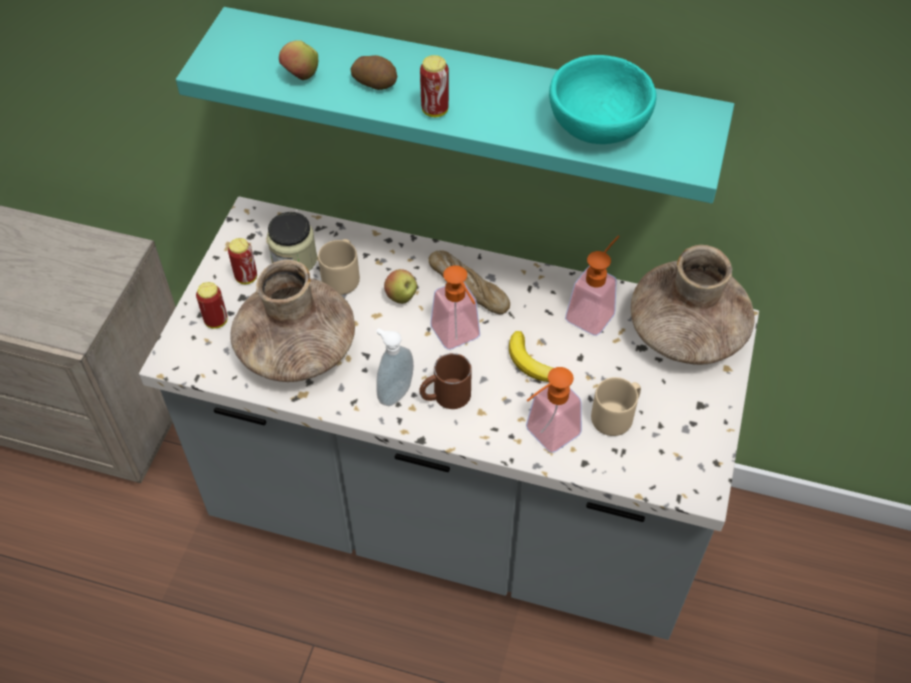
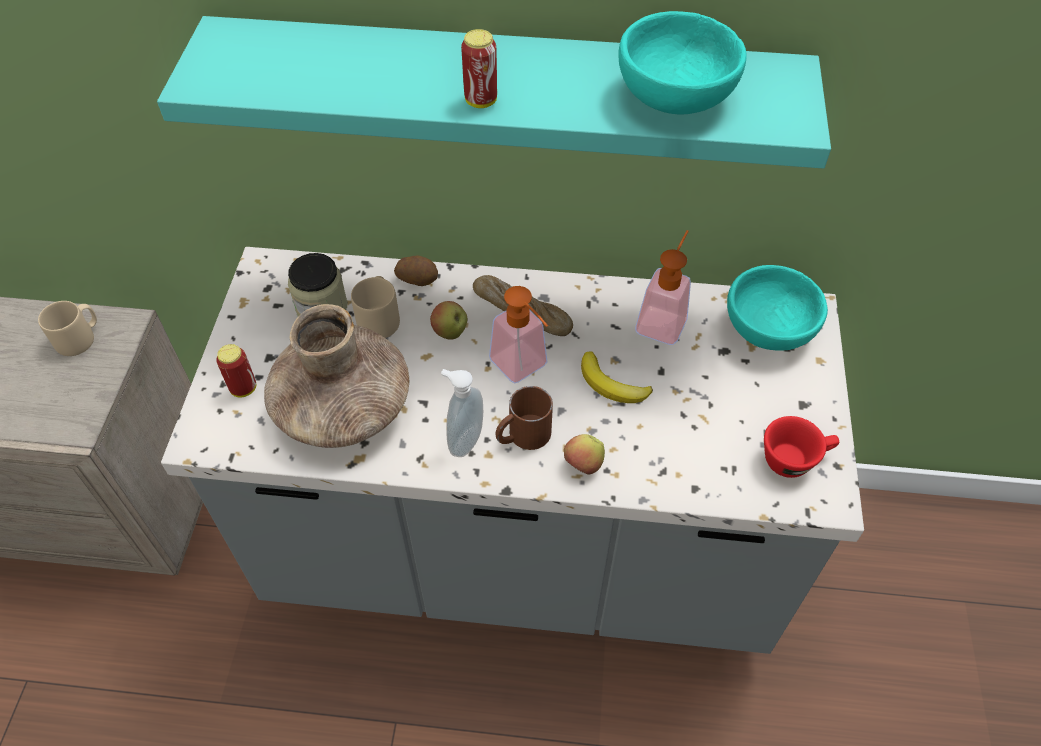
camera: 10 degrees left, 0 degrees up
(246, 277) = (270, 334): can -> none
(301, 76) = (311, 81): apple -> apple (583, 465)
(375, 82) = (402, 78): potato -> potato (417, 278)
(545, 436) = (645, 464): soap dispenser -> none
(615, 416) = (716, 430): beige mug -> beige mug (79, 339)
(679, 451) = (794, 458): none -> red cup
(686, 332) = (767, 328): brown vase -> turquoise bowl

